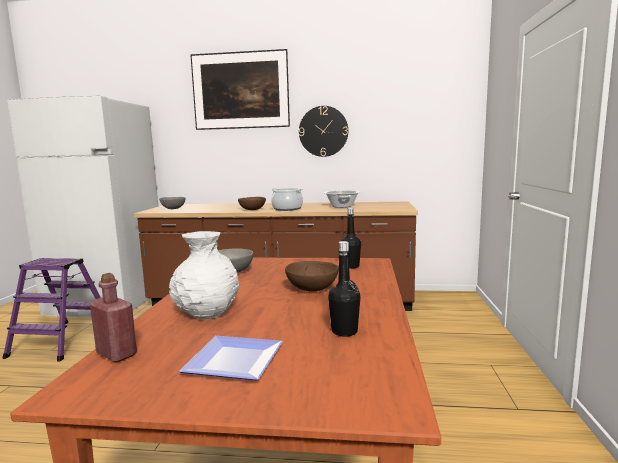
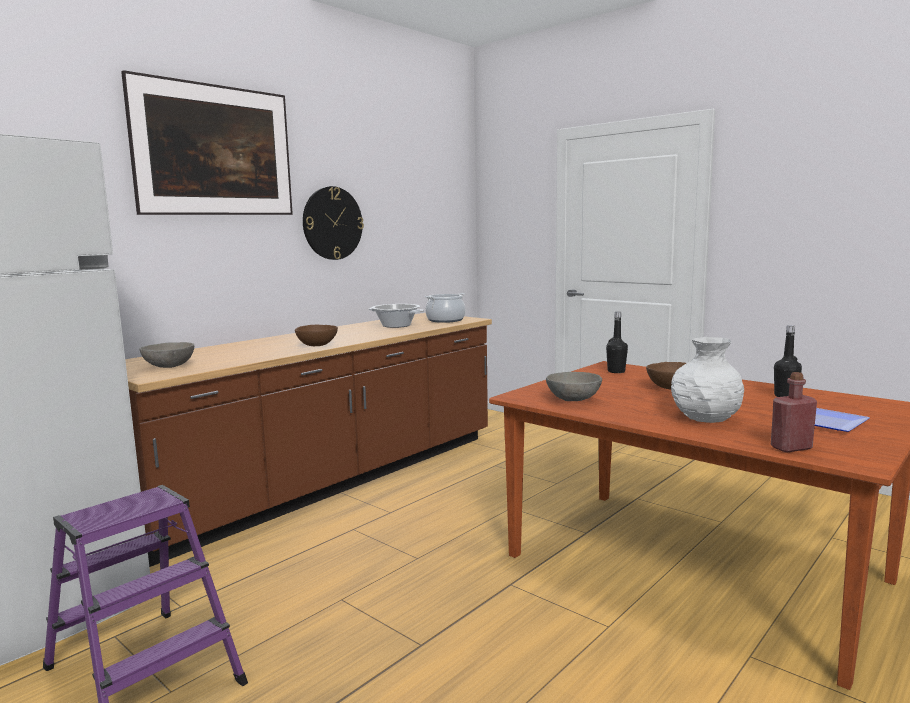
camera: 55 degrees left, 0 degrees up
(287, 209) = (354, 337): cooking pot -> cooking pot (445, 320)

